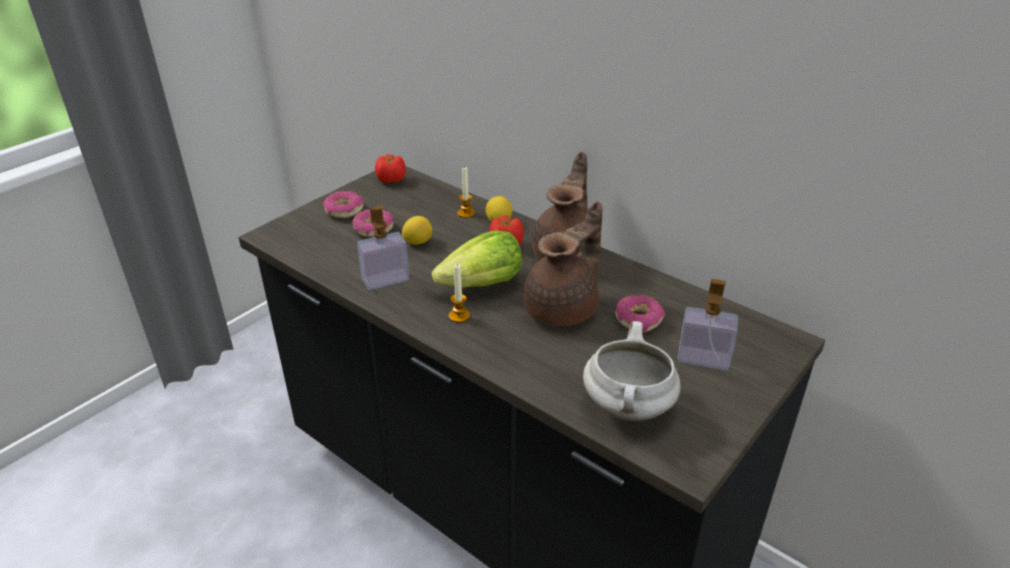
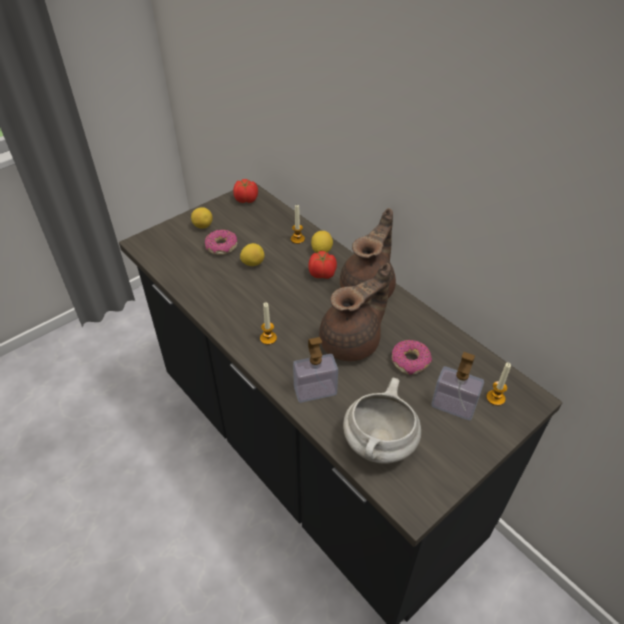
camera: 10 degrees right, 10 degrees up
(344, 210) = (203, 226): donut -> lemon
(385, 279) = (220, 296): soap dispenser -> soap dispenser (315, 391)
(482, 284) = (293, 310): lettuce -> none
(749, 344) = (495, 398): none -> candle

